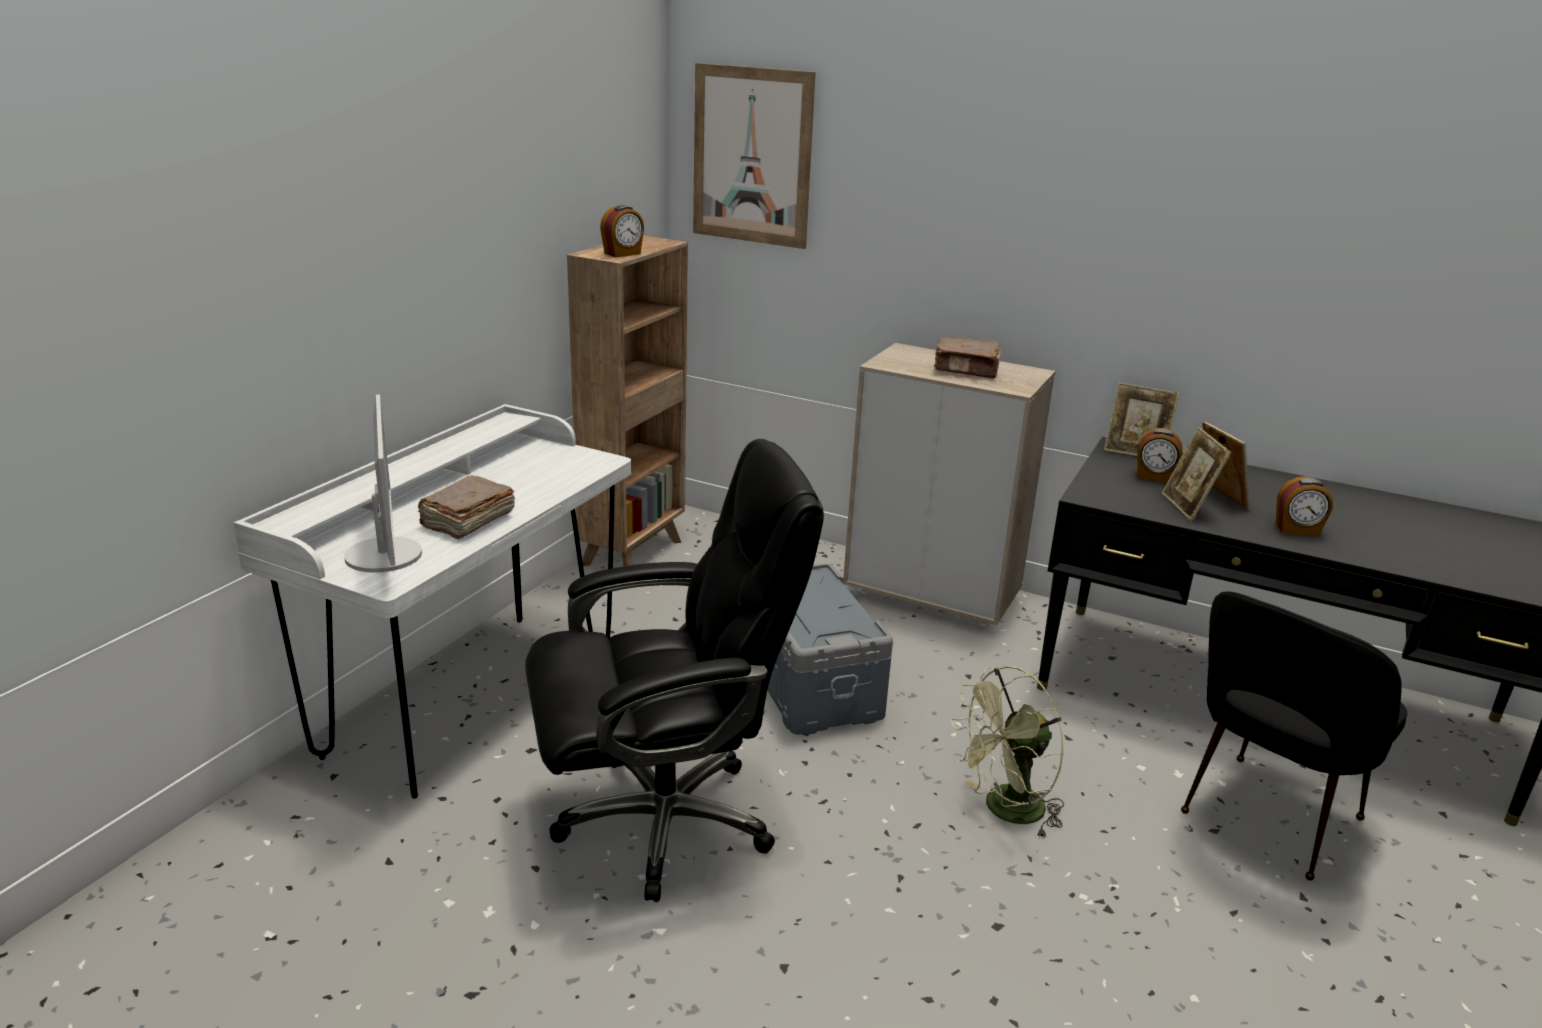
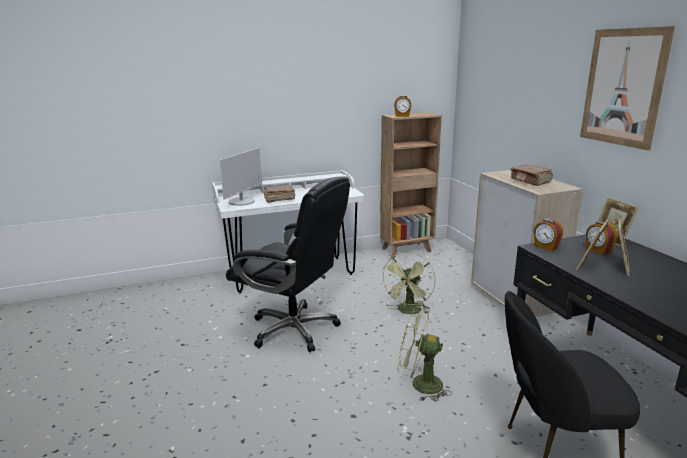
camera: 45 degrees right, 5 degrees down
(752, 156) = (481, 78): picture -> picture (623, 87)
(811, 684) = (408, 311): grey storage box -> green fan
(1297, 530) = (642, 291): alarm clock -> alarm clock (546, 247)

